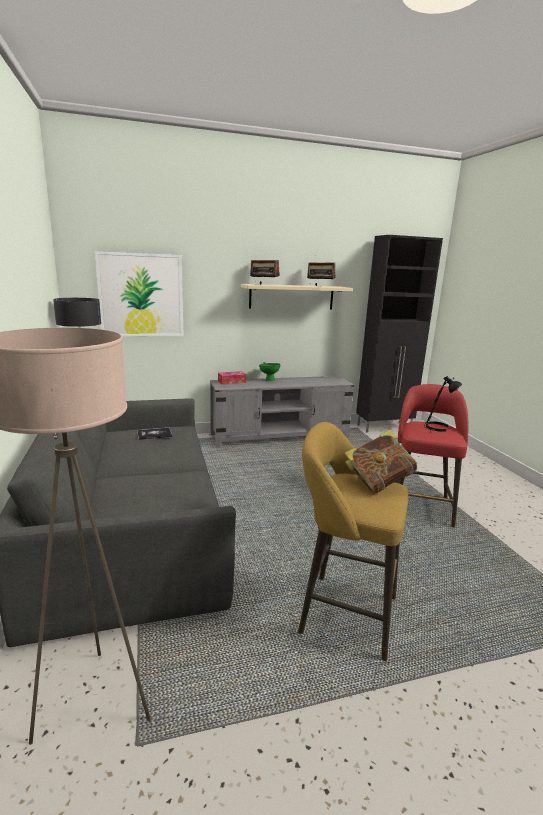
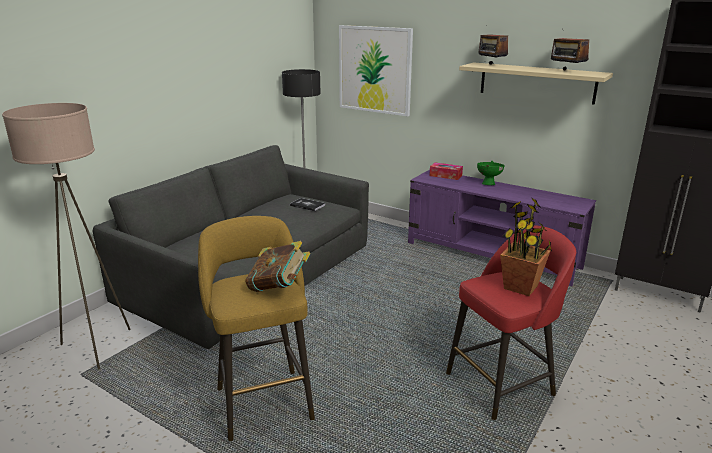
camera: 50 degrees right, 5 degrees up
(280, 436) = (492, 255): grey tv stand -> purple tv stand
(437, 428) = (521, 287): black table lamp -> potted plant

